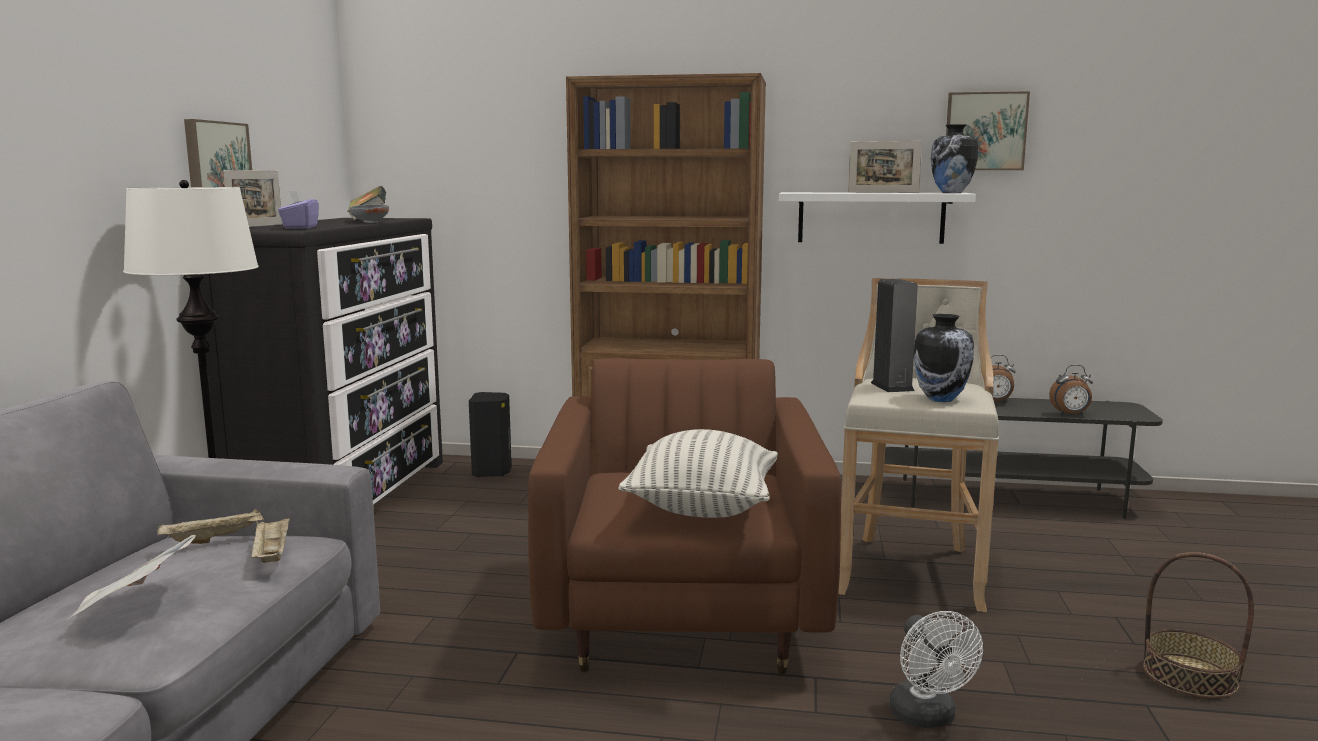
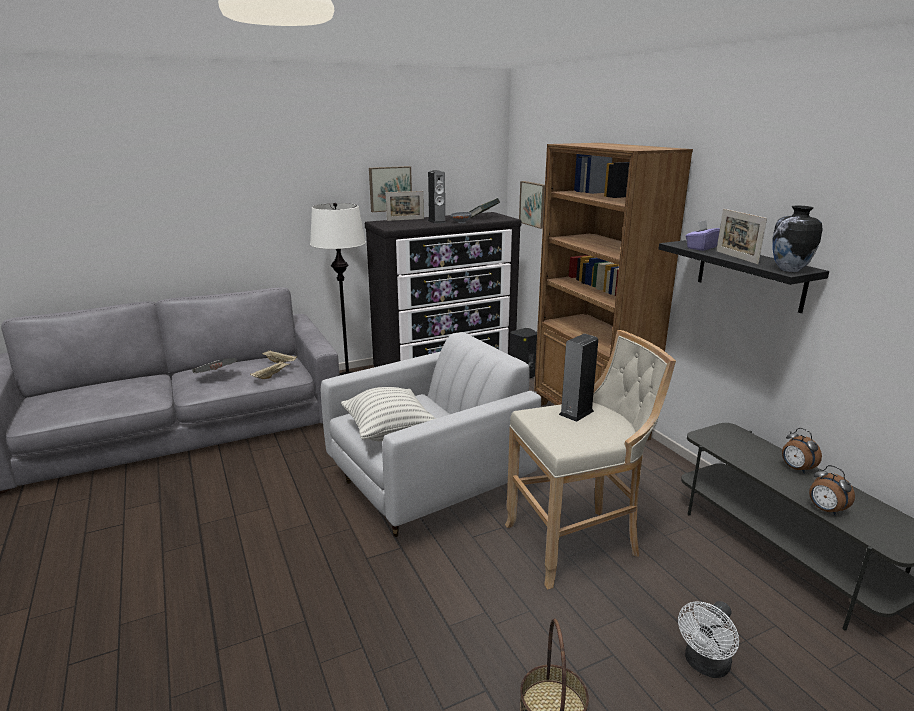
camera: 55 degrees right, 10 degrees up
(300, 227) = (409, 224): purple tissue box -> purple tissue box (701, 248)
(323, 224) = (437, 221): none -> speaker
(683, 611) = (430, 485): brown armchair -> white armchair
(871, 217) = (750, 274): white shelf -> black shelf
(927, 718) = (391, 597): white fan -> white fan (704, 665)
(941, 399) = (566, 434): vase -> none
(985, 131) = (857, 214): picture -> picture (534, 204)

